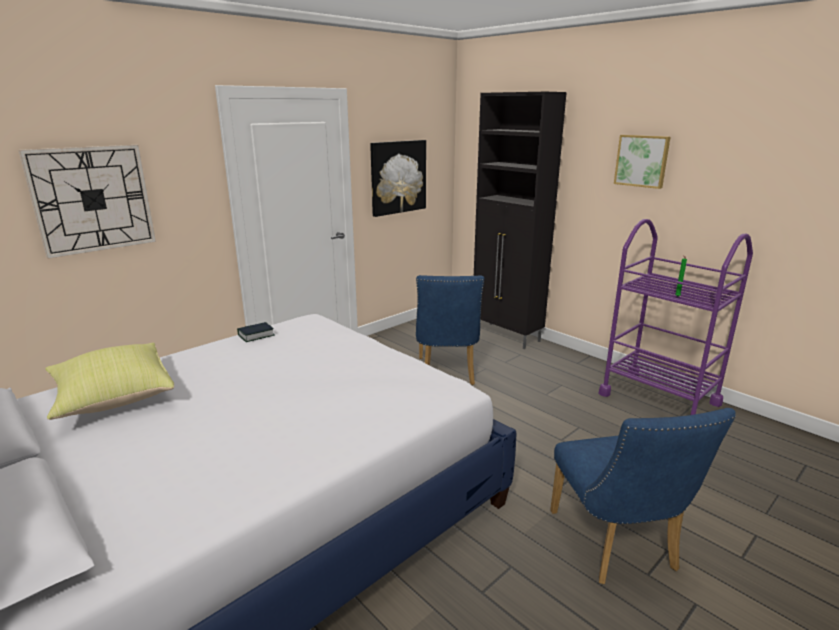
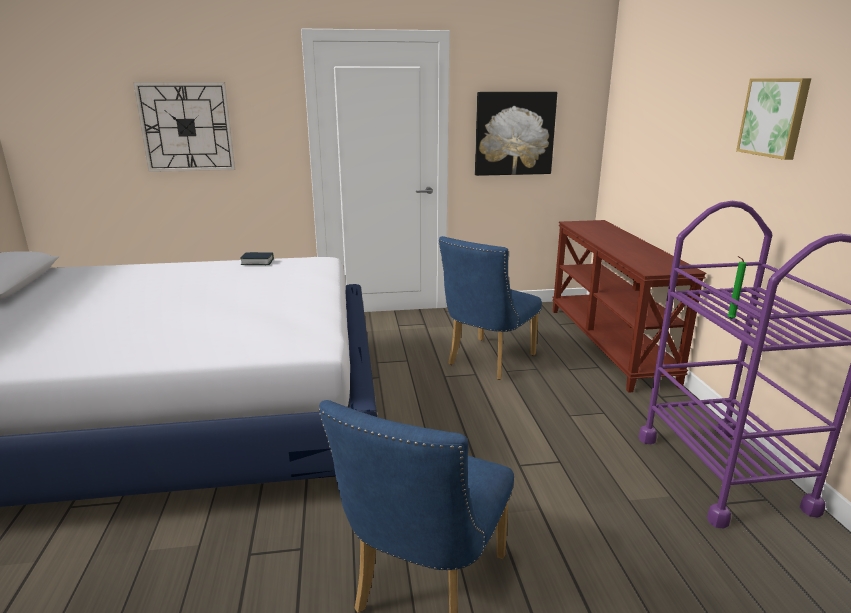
camera: 35 degrees right, 0 degrees up
(113, 397) = (103, 279): yellow pillow -> none
(507, 336) = (609, 344): black cabinet -> brown console table

